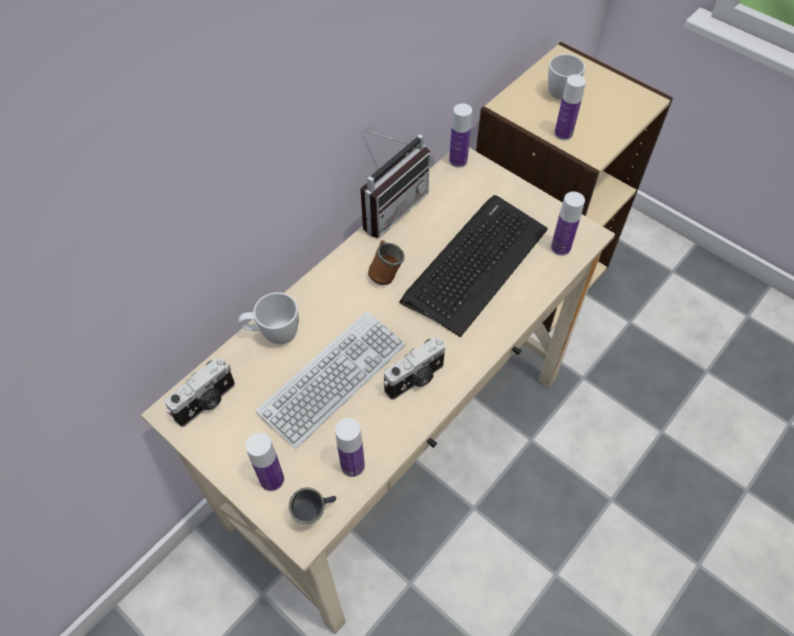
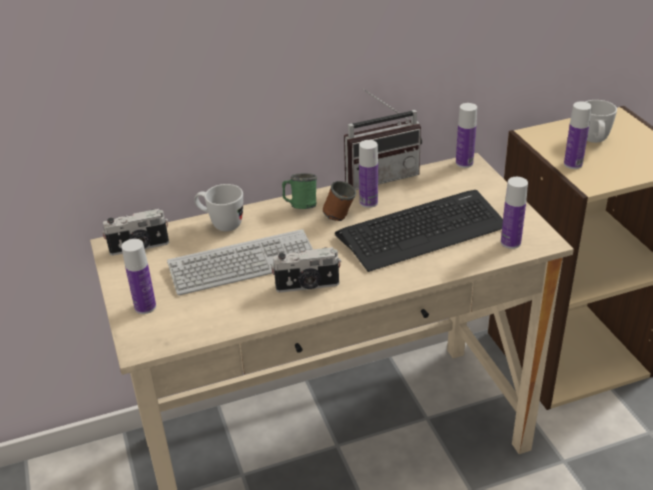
camera: 30 degrees right, 20 degrees down
(315, 512) = (159, 337): blue mug -> none
(338, 277) = (300, 206): none -> green mug
(352, 465) = (211, 320): bottle -> bottle (368, 202)

